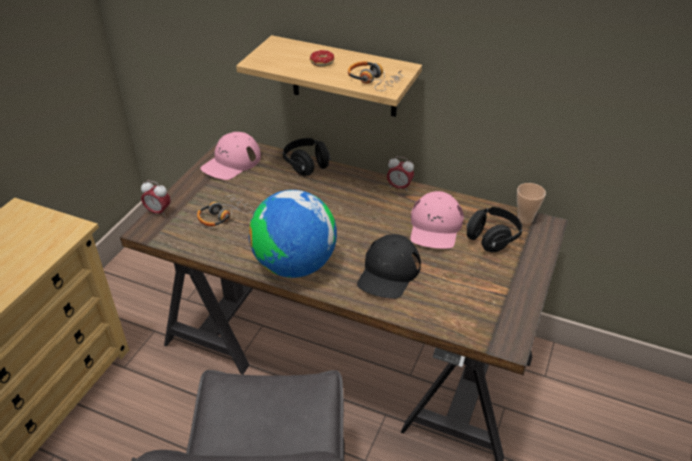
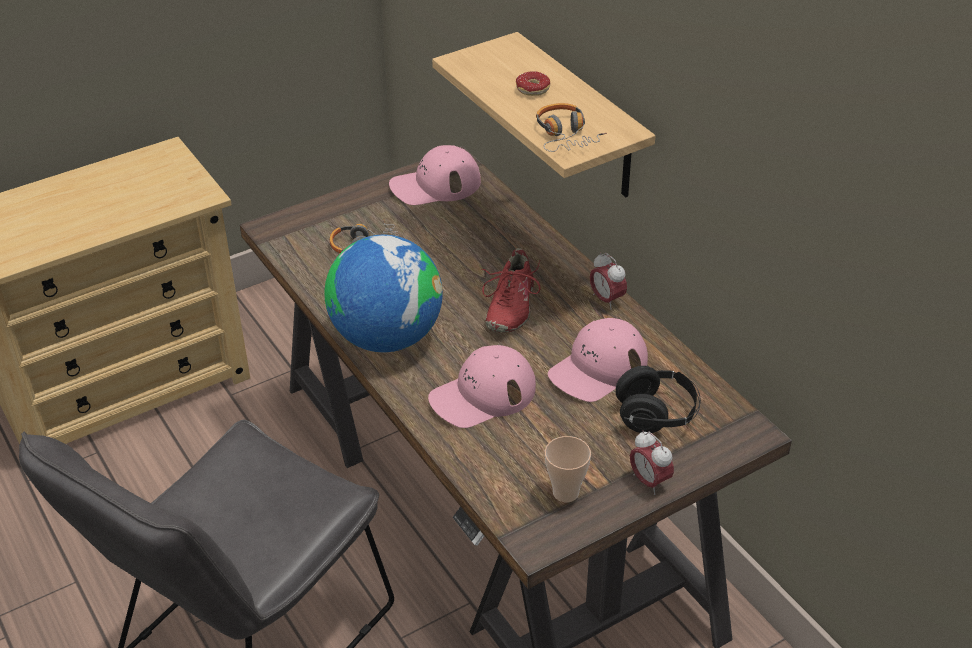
camera: 35 degrees right, 0 degrees up
(158, 212) = (301, 213): alarm clock -> alarm clock (649, 481)
(306, 165) = (520, 224): black headphones -> none
(350, 214) = (509, 306): none -> red shoe
(388, 272) = (482, 395): black cap -> pink cap
(525, 219) = (731, 411): cup -> cup (565, 492)

